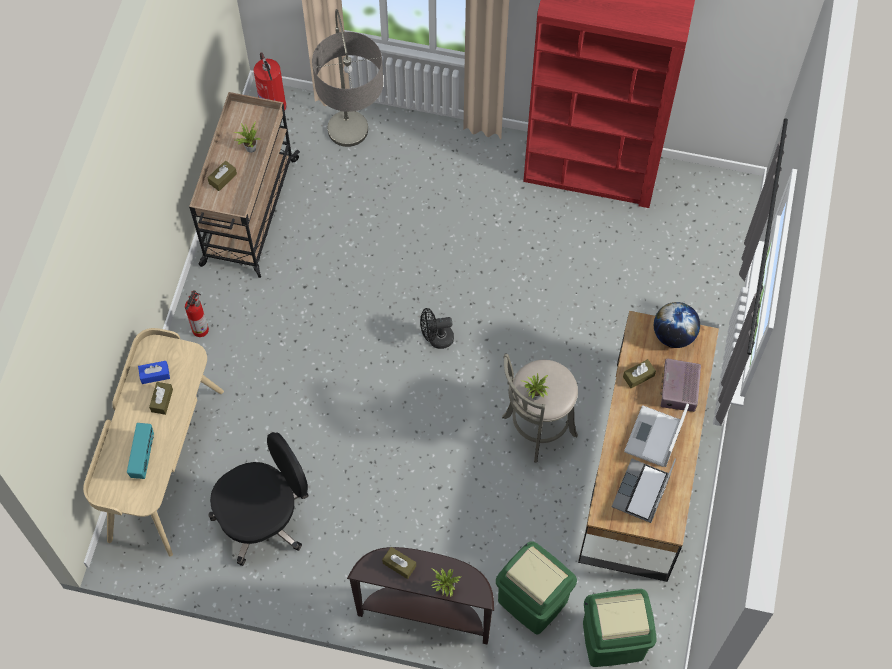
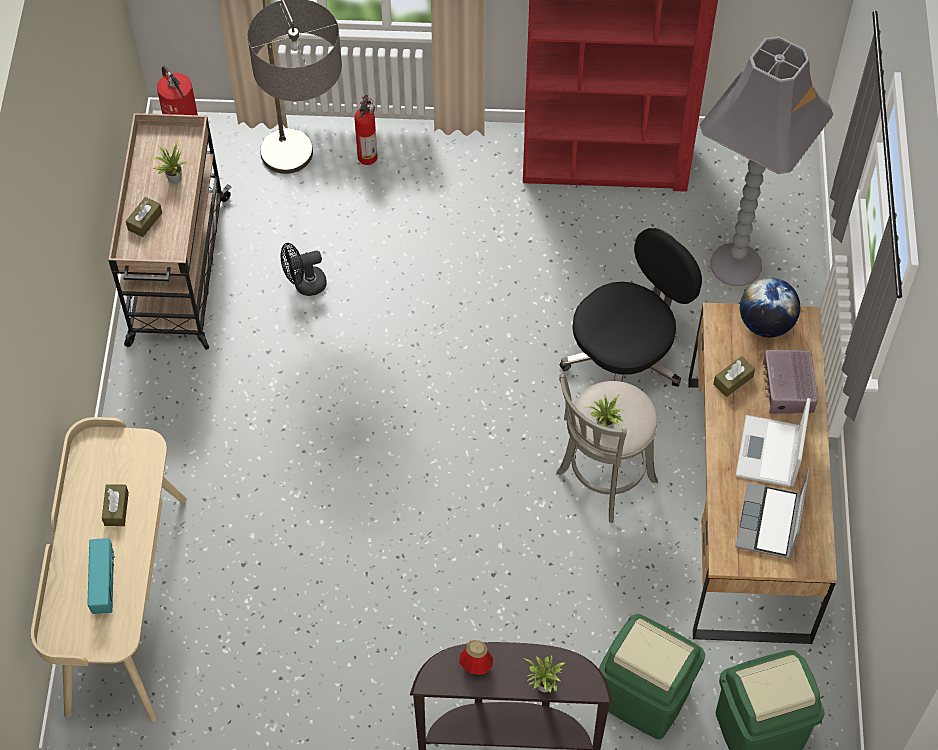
camera: 10 degrees left, 5 degrees down
(155, 375) = (101, 477): blue tissue box -> none
(201, 328) = (142, 424): fire extinguisher -> fire extinguisher (368, 155)
(264, 518) = (270, 651): black office chair -> black office chair (625, 358)
(399, 564) = (476, 665): brown tissue box -> bottle
(436, 338) = (451, 389): black fan -> black fan (304, 285)
(675, 273) = (737, 264): none -> grey floor lamp

